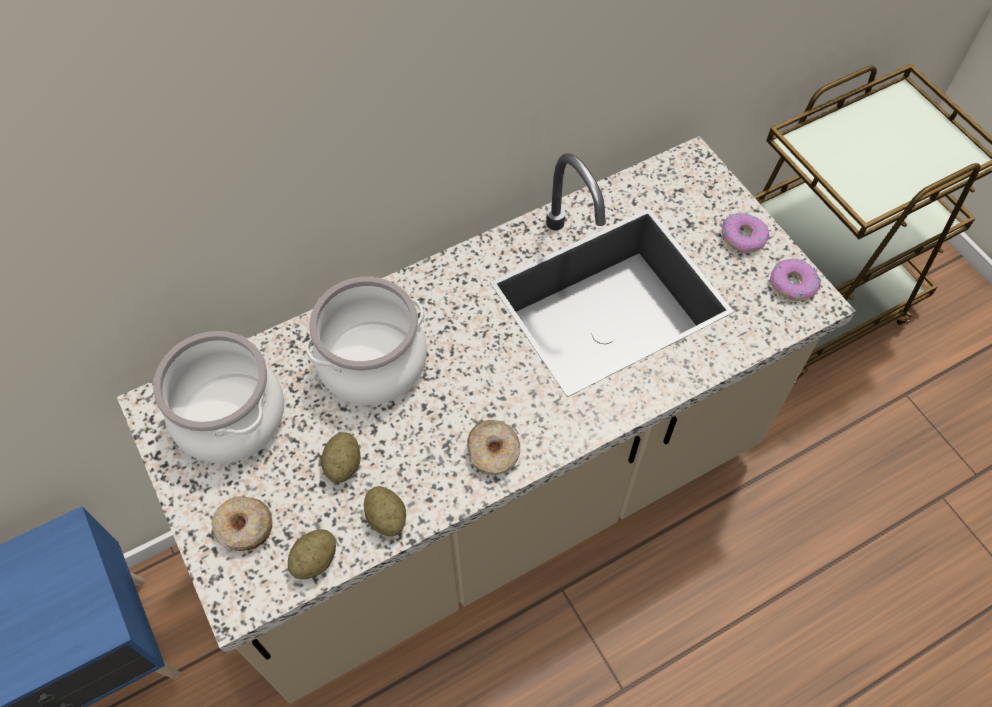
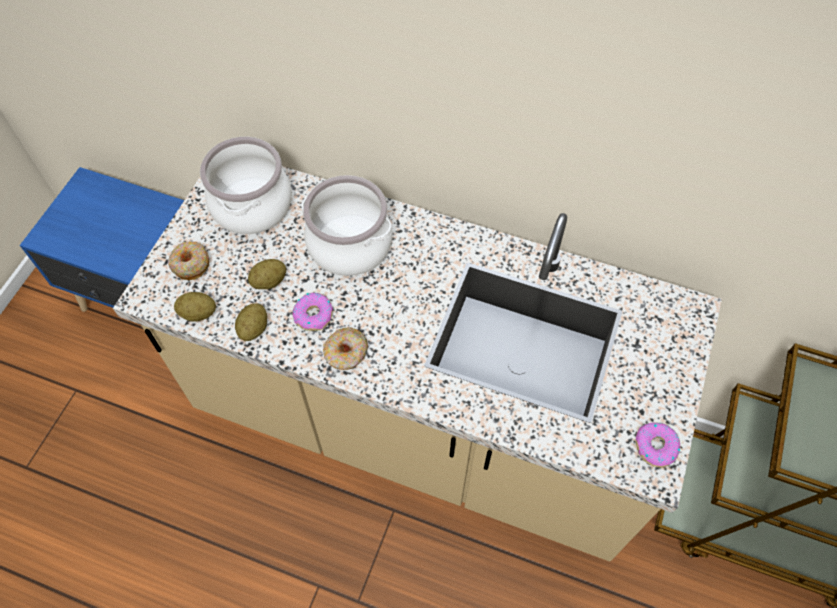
camera: 50 degrees right, 0 degrees up
(743, 237) = (662, 386): donut -> donut (314, 315)

